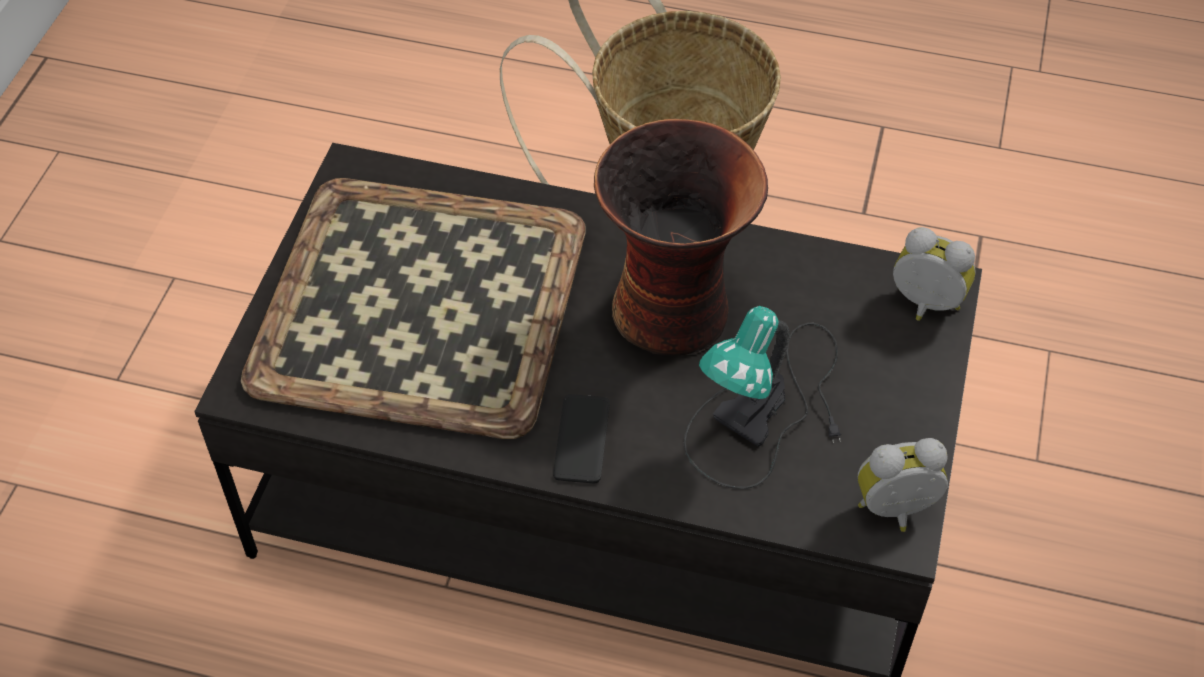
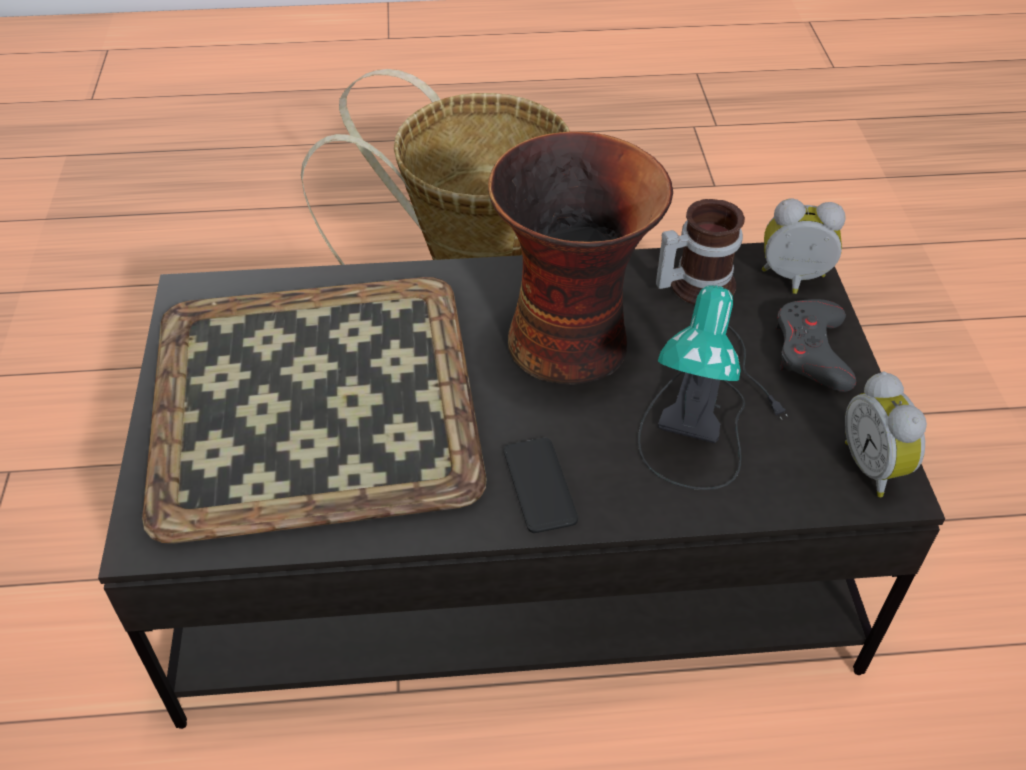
camera: 20 degrees left, 5 degrees down
(823, 283) = (694, 284): none -> mug
(896, 512) = (875, 467): alarm clock -> alarm clock turned 75 degrees counterclockwise
(901, 384) = (812, 351): none -> grey game controller

